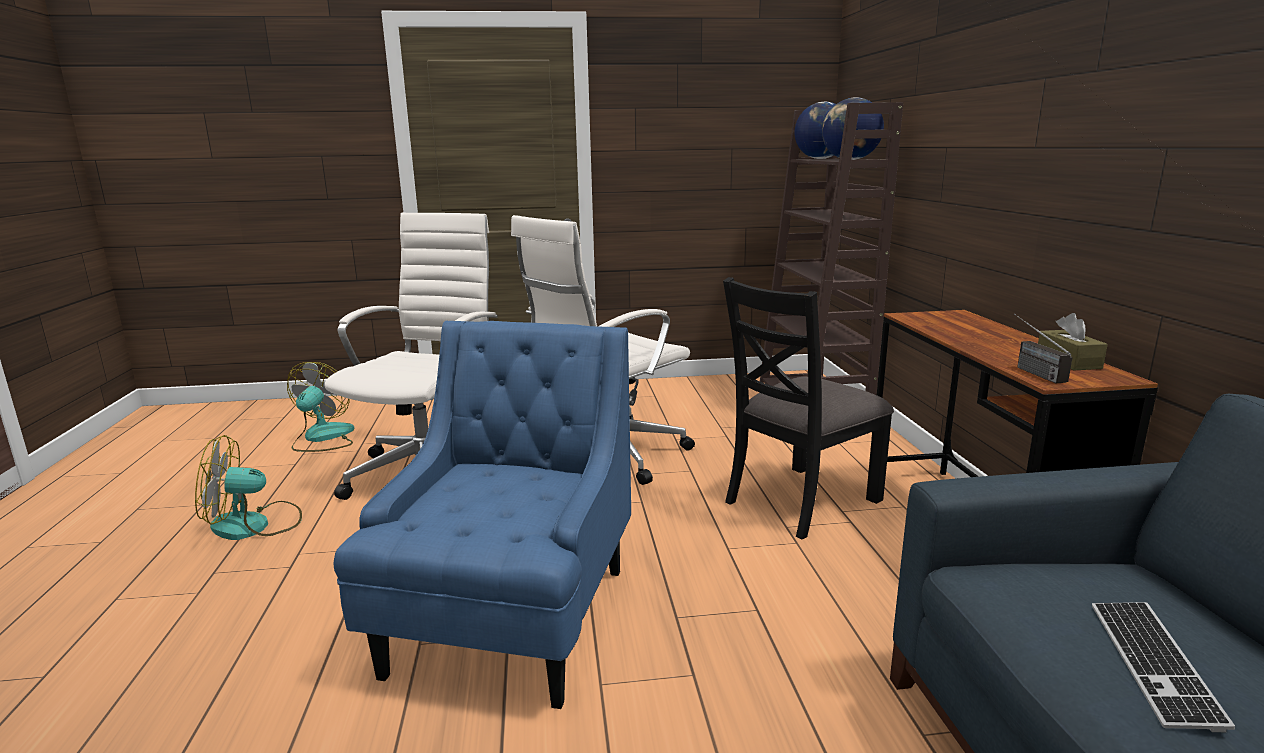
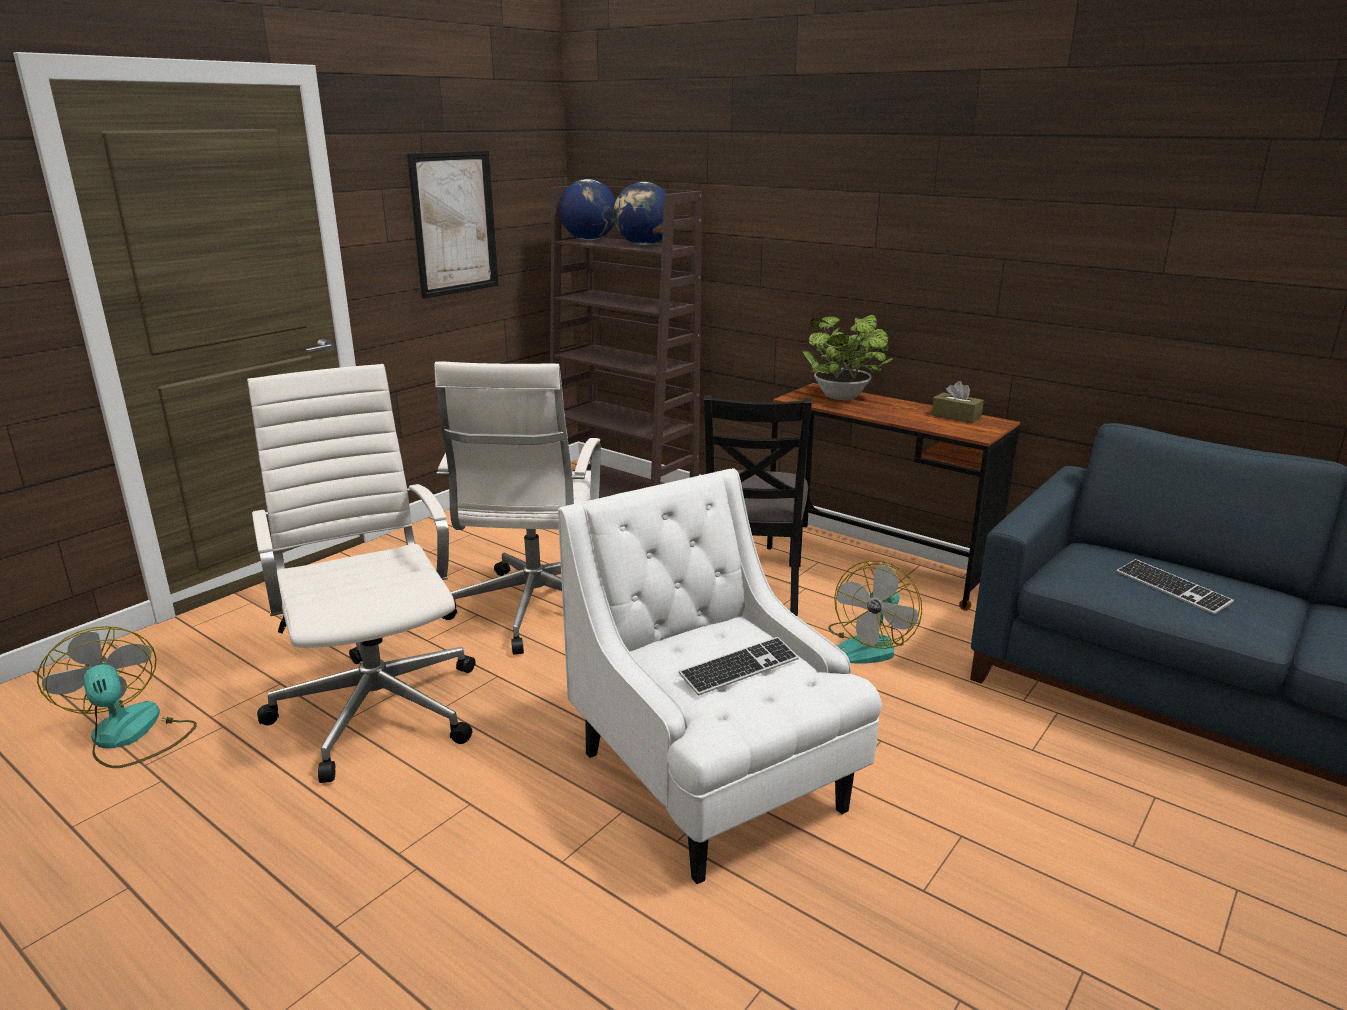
camera: 45 degrees left, 5 degrees up
(254, 525) = (271, 863): fan -> fan (870, 645)
(485, 501) = (739, 668): none -> keyboard
(510, 622) = (713, 783): blue armchair -> white armchair
(701, 140) = (454, 223): none -> picture
(964, 324) = (844, 398): none -> potted plant
(1029, 370) = (954, 430): radio -> none

